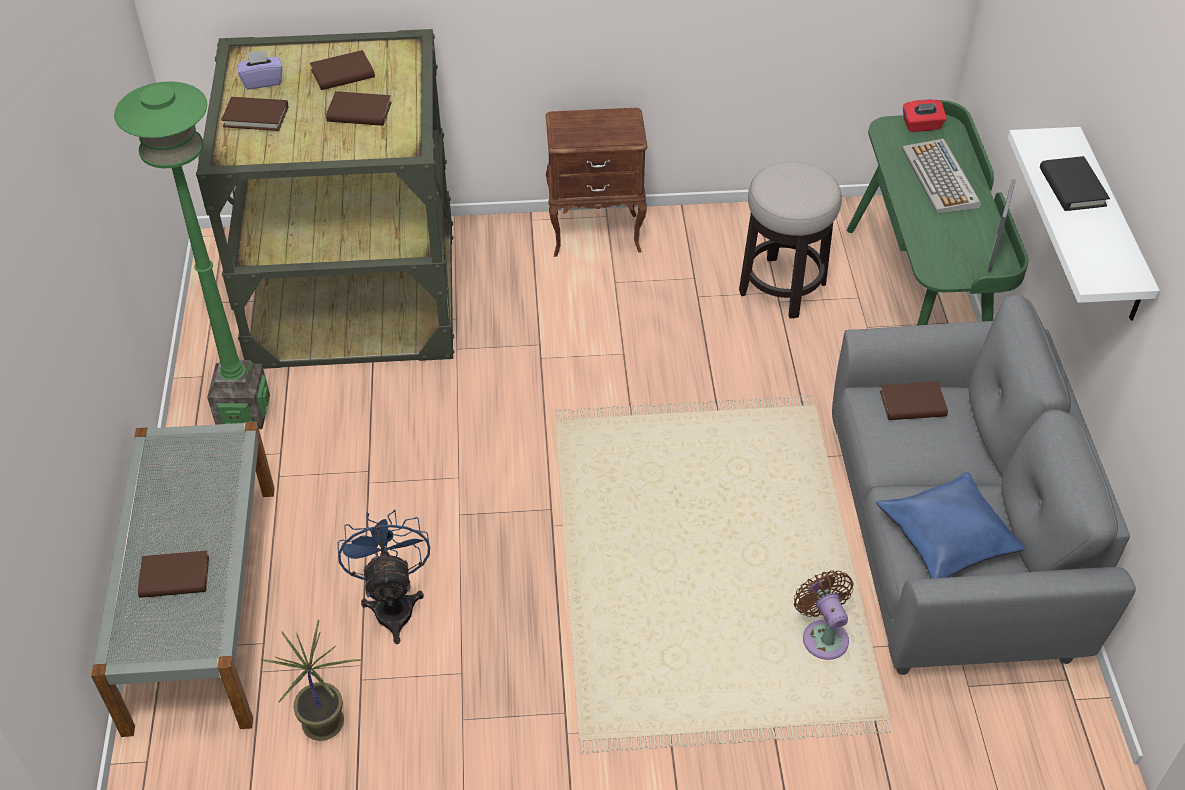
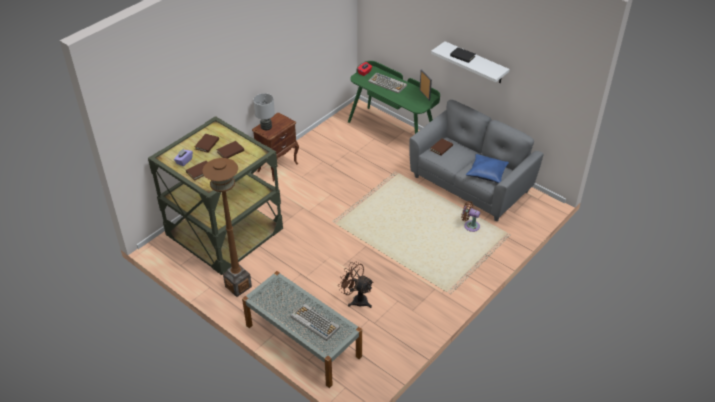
camera: 45 degrees left, 5 degrees down
(174, 577) = (314, 322): brown book -> keyboard
(242, 411) = (238, 286): green floor lamp -> brown floor lamp
(325, 724) = (380, 340): potted plant -> none
(393, 604) = (356, 299): blue fan -> brown fan
(576, 123) = (266, 127): none -> grey table lamp
(782, 288) = (350, 148): stool -> none

